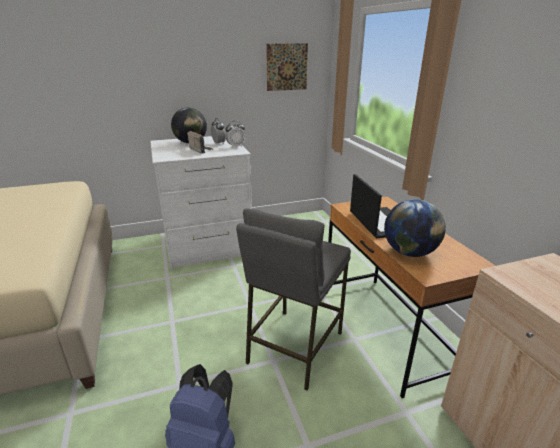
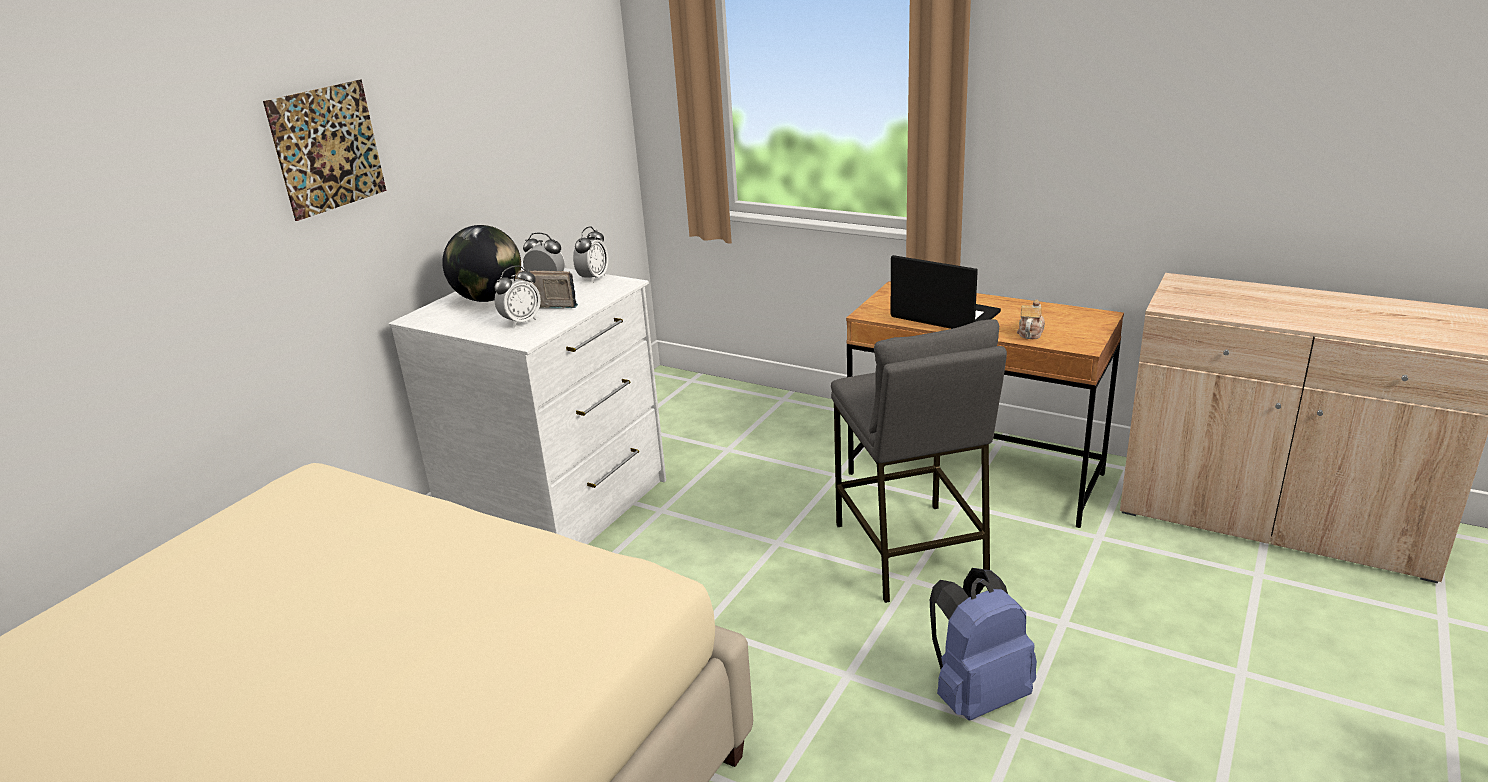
camera: 40 degrees left, 0 degrees up
(177, 152) = (521, 322): none -> alarm clock
(287, 67) = (572, 100): picture -> picture (328, 148)
(409, 252) = (1030, 333): globe -> teapot

